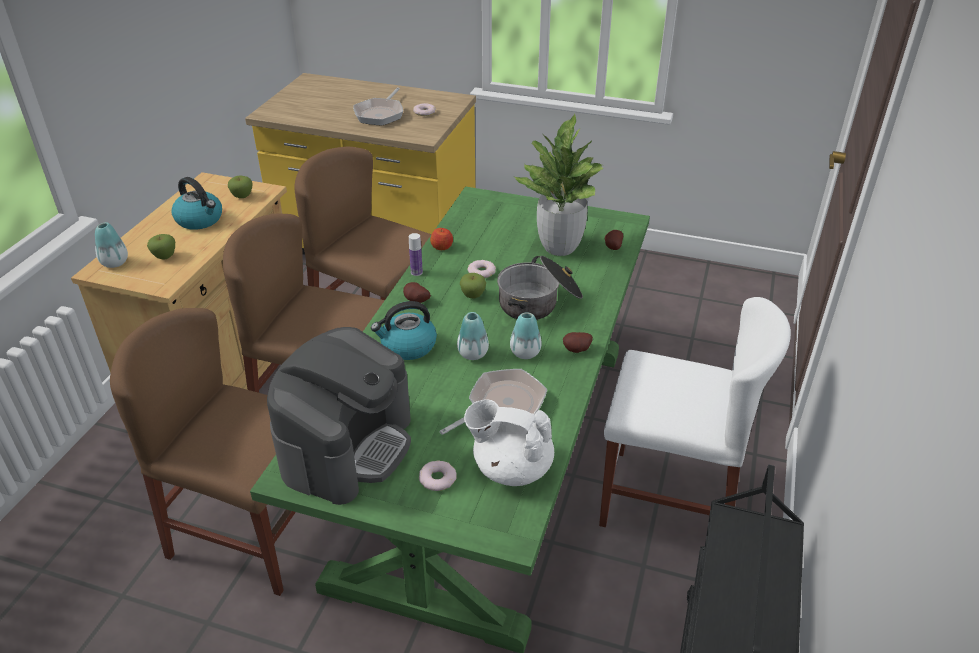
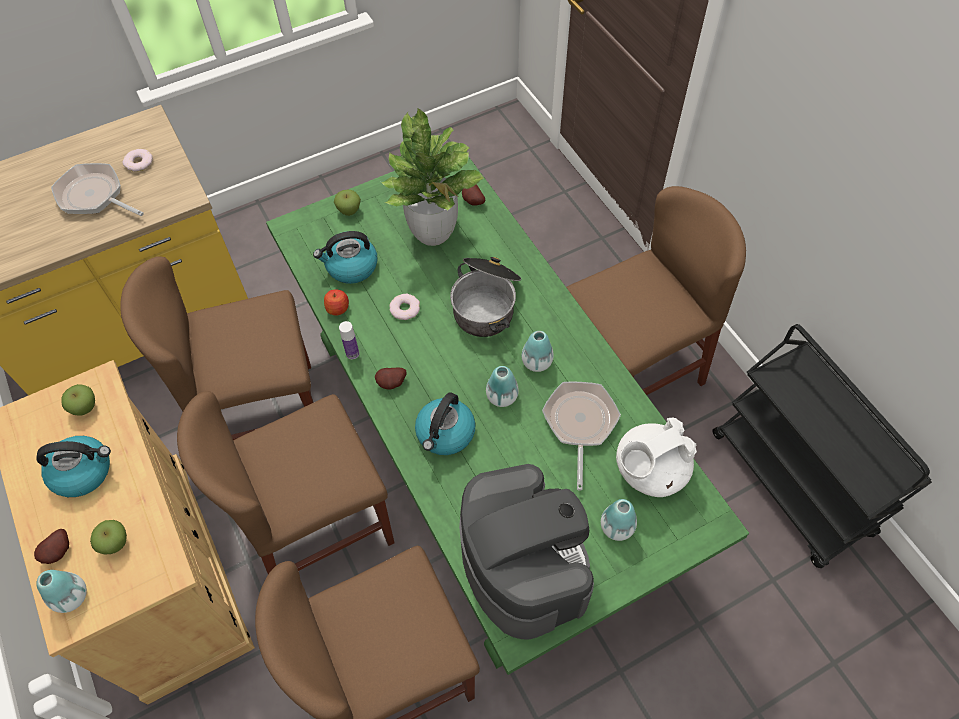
camera: 45 degrees left, 20 degrees up
(380, 114) = (94, 196): frying pan -> frying pan turned 150 degrees clockwise
(437, 478) = (616, 527): donut -> vase
(473, 295) = (429, 339): apple -> apple (349, 211)
(481, 233) = (351, 267): none -> kettle
(577, 350) = (568, 328): potato -> potato (60, 552)
(669, 500) = (631, 372): white chair -> brown chair

